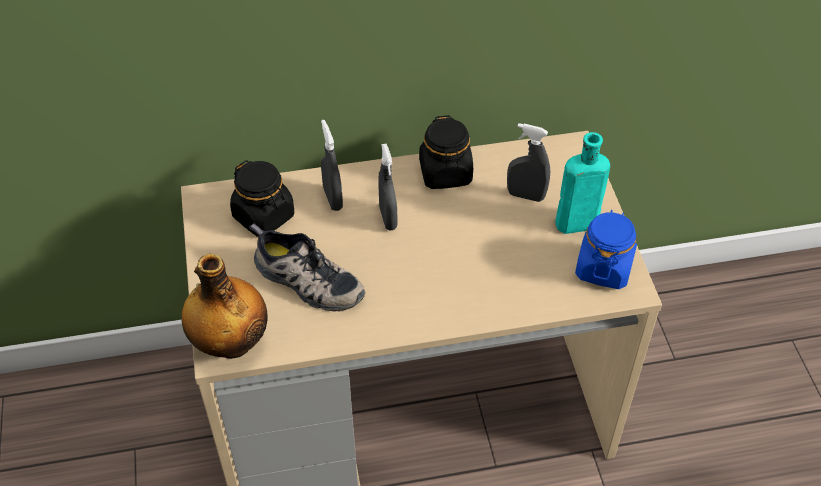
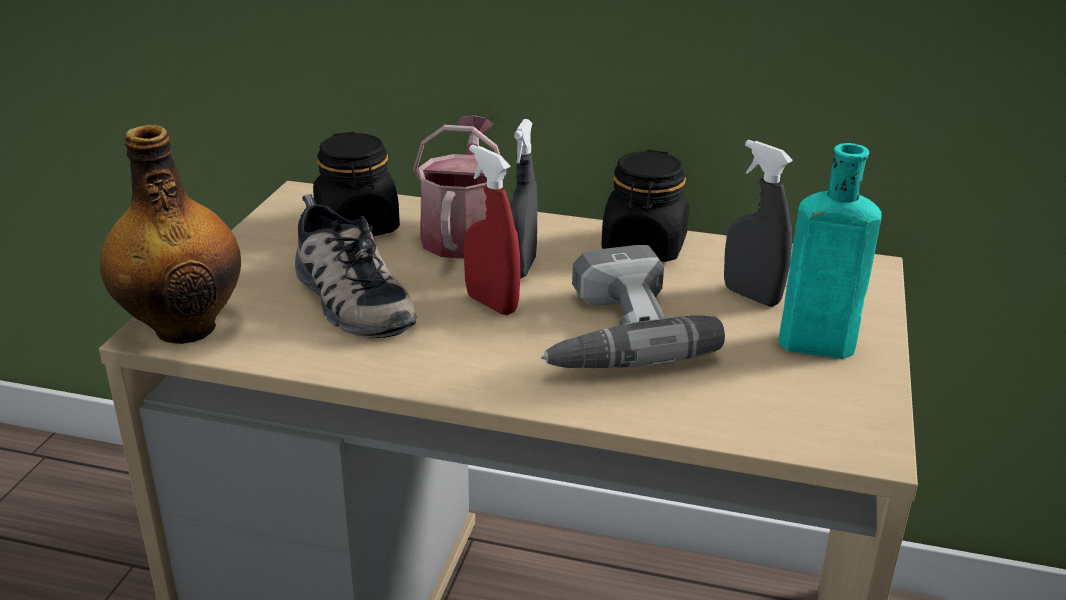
camera: 25 degrees right, 20 degrees down
(333, 199) = (463, 233): grey spray bottle -> watering can
(391, 256) = (491, 304): none -> red spray bottle
(467, 253) = (609, 331): none -> power drill
(603, 268) = (831, 407): blue jar -> none

